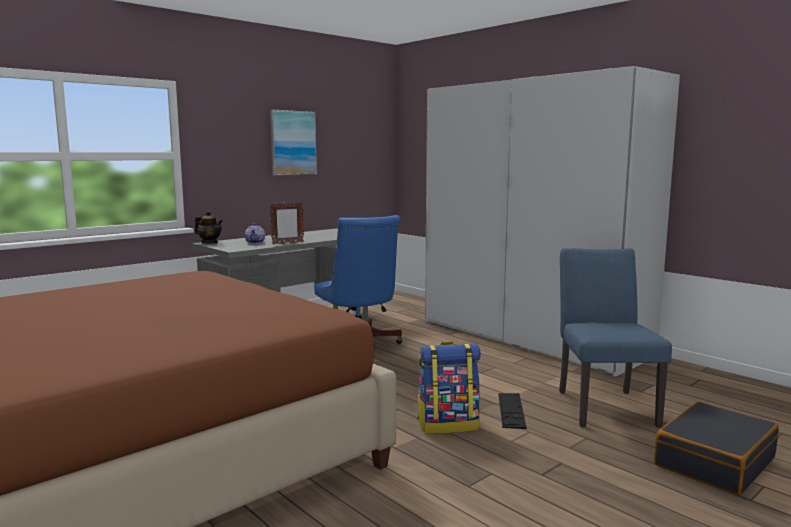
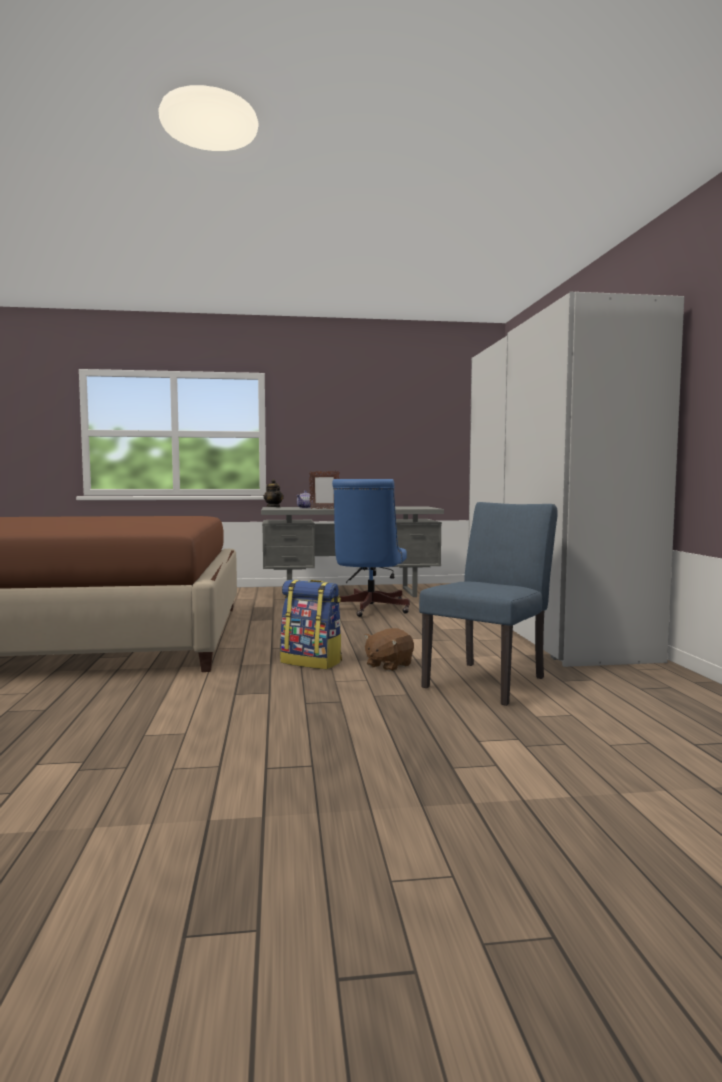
camera: 35 degrees right, 5 degrees down
(293, 143) = (375, 424): picture -> none
(511, 410) = (388, 665): keyboard -> brown plush toy
(713, 462) = (491, 737): black suitcase -> none

